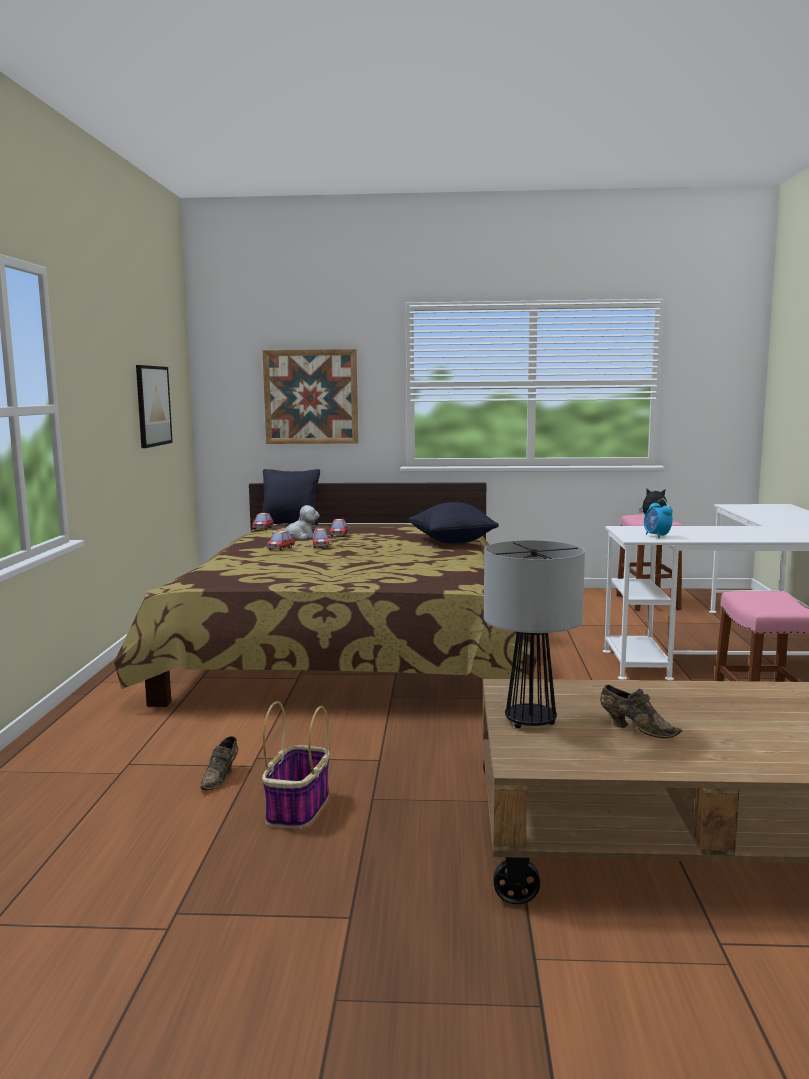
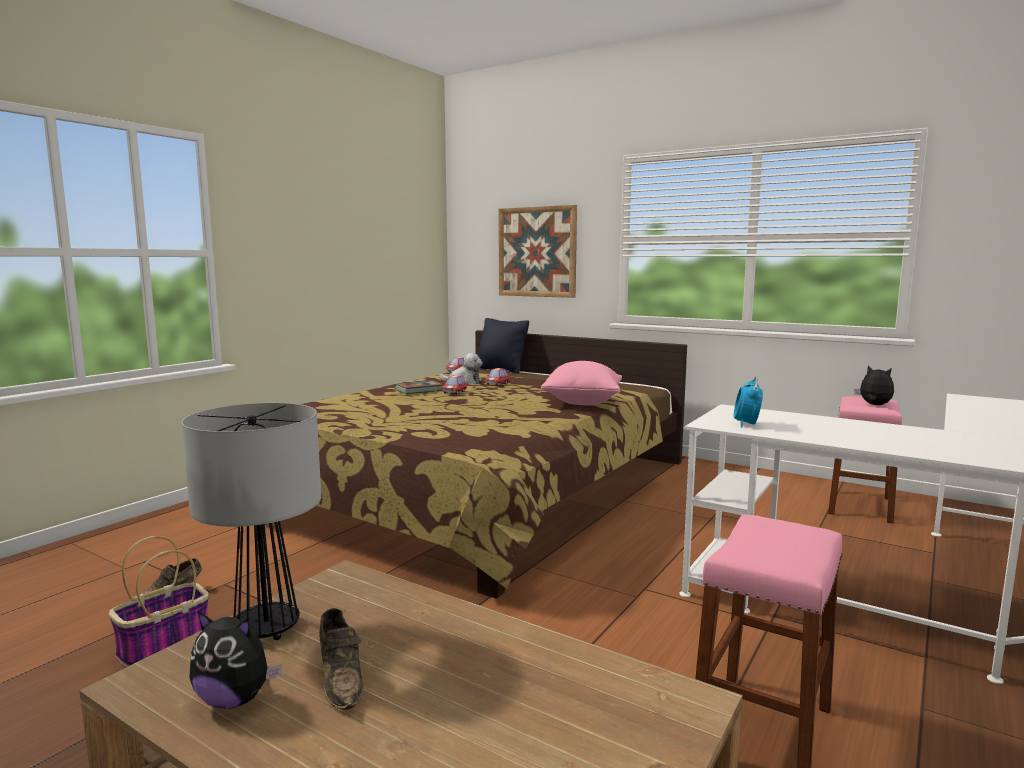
camera: 30 degrees right, 0 degrees up
(153, 406) = (376, 257): picture -> none
(280, 548) = (418, 390): toy car -> book
(452, 541) = (582, 402): black pillow -> pink pillow
(601, 752) = (235, 699): none -> plush toy

